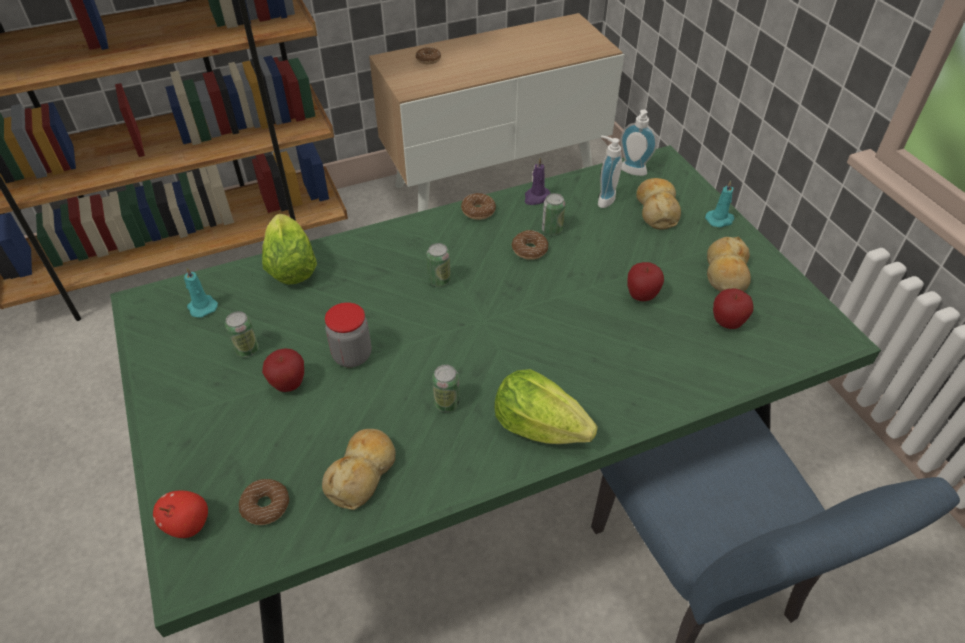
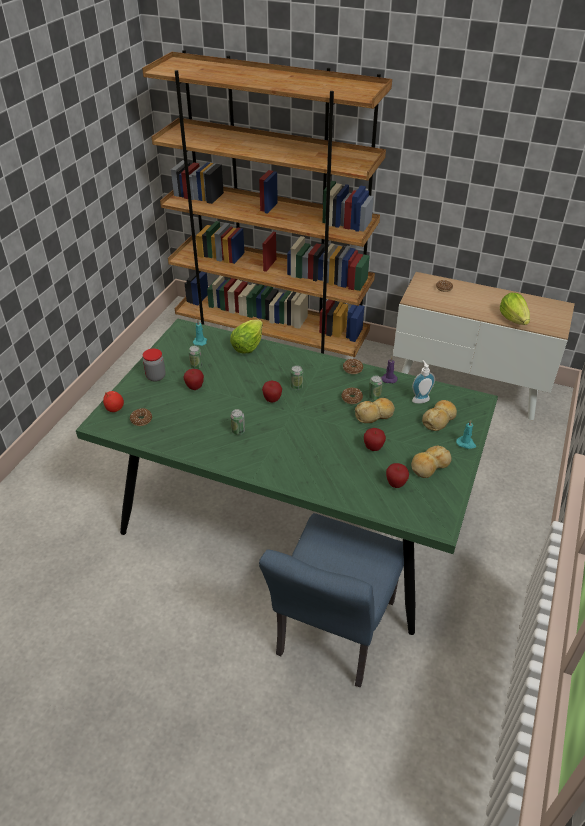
camera: 45 degrees right, 5 degrees down
(352, 355) = (228, 392): jar -> jar (156, 376)
(362, 473) = (181, 432): bread -> bread (375, 415)
(432, 322) = (272, 400): none -> apple
(539, 426) = (259, 462): lettuce -> lettuce (513, 319)
(632, 172) = (454, 396): soap dispenser -> none

